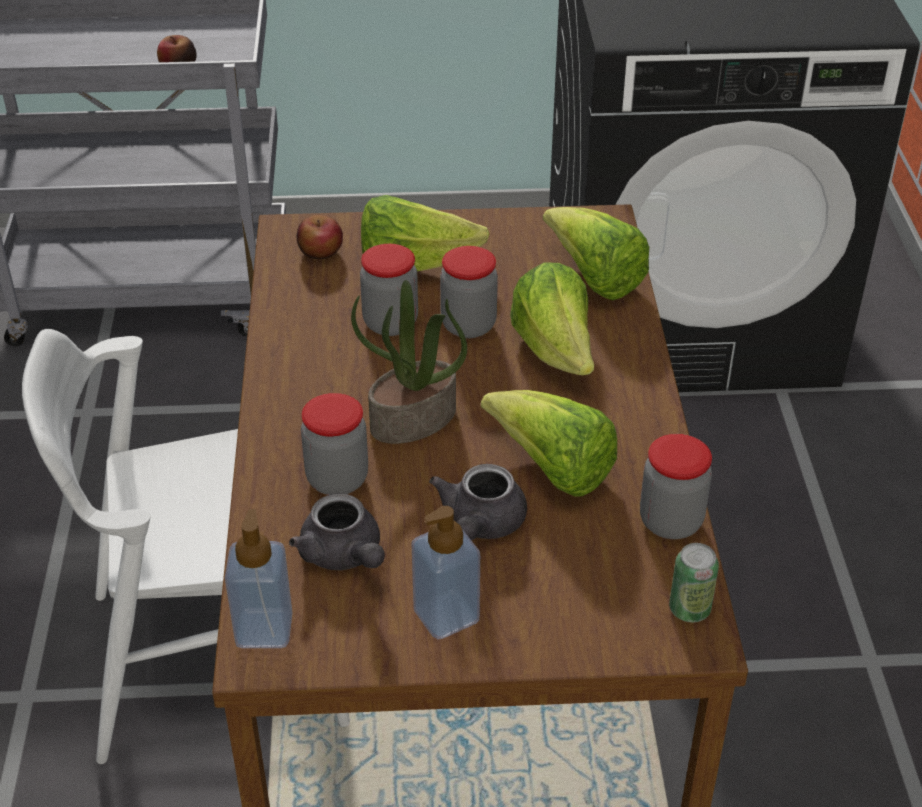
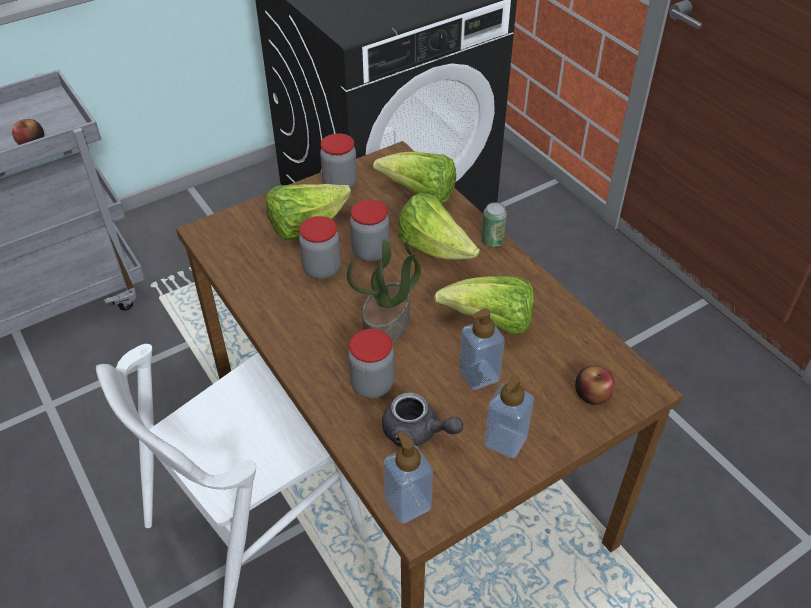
camera: 30 degrees left, 5 degrees up
(320, 251) = (238, 238): apple -> apple (592, 394)
(480, 524) = (479, 375): grey teapot -> soap dispenser
(670, 522) = (578, 326): jar -> jar (340, 183)
(689, 609) = (628, 373): can -> can (492, 241)

